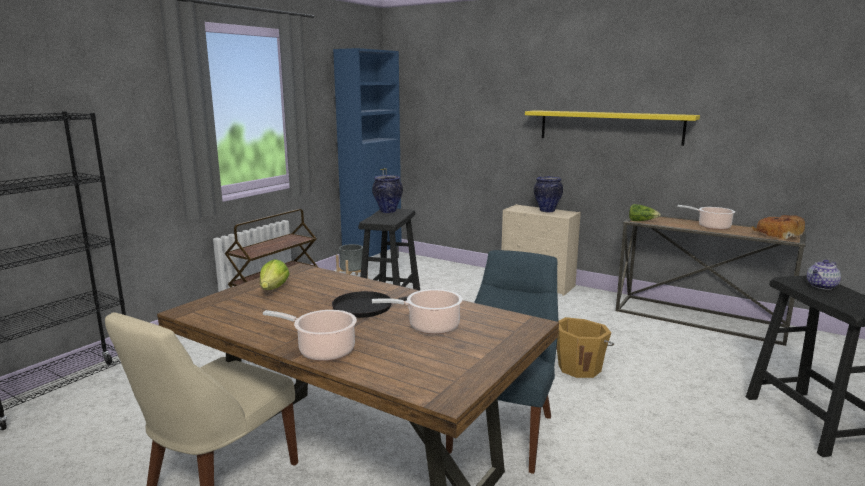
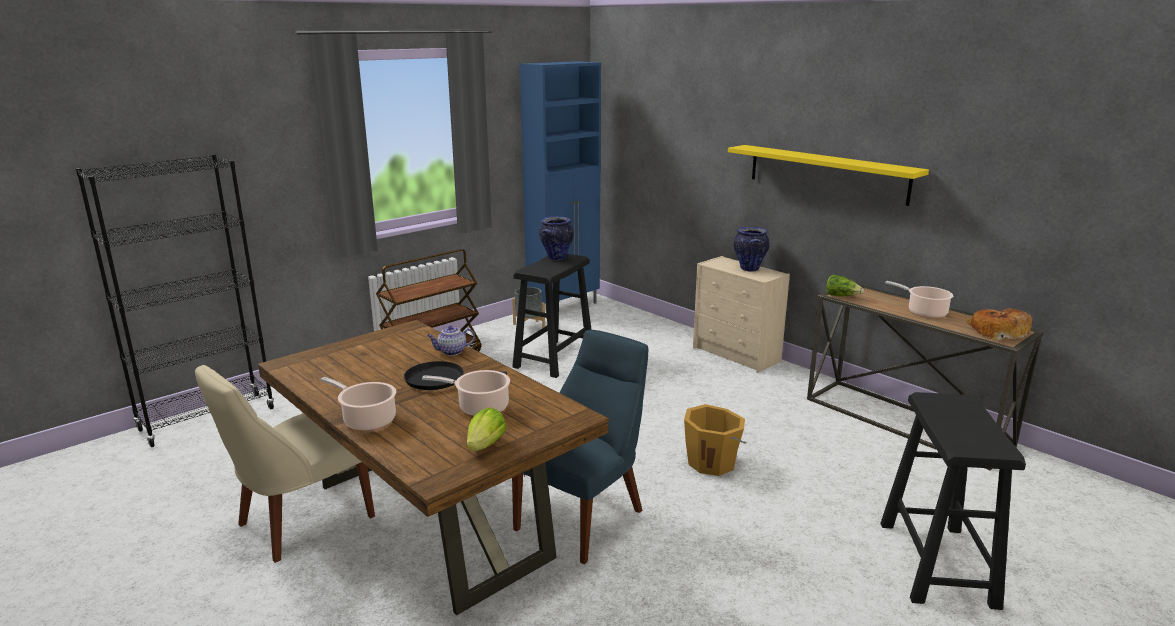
camera: 15 degrees right, 5 degrees up
(274, 289) = (371, 348): lettuce -> lettuce (486, 445)
(821, 286) = (957, 411): teapot -> teapot (451, 352)

